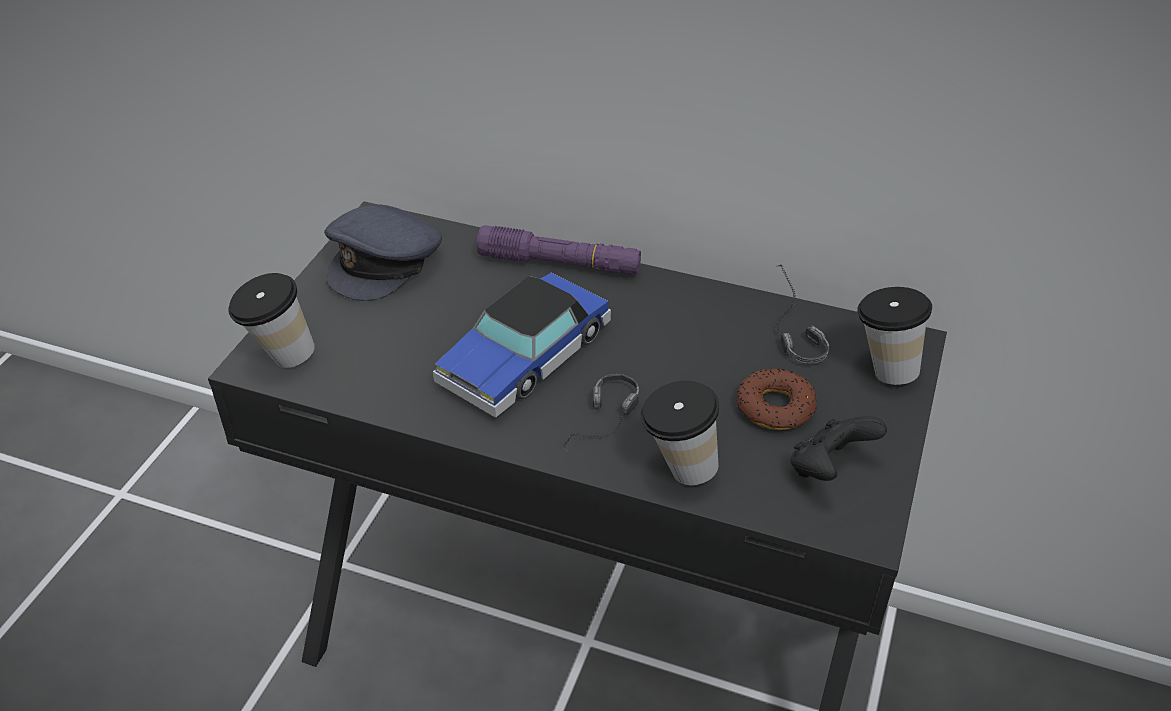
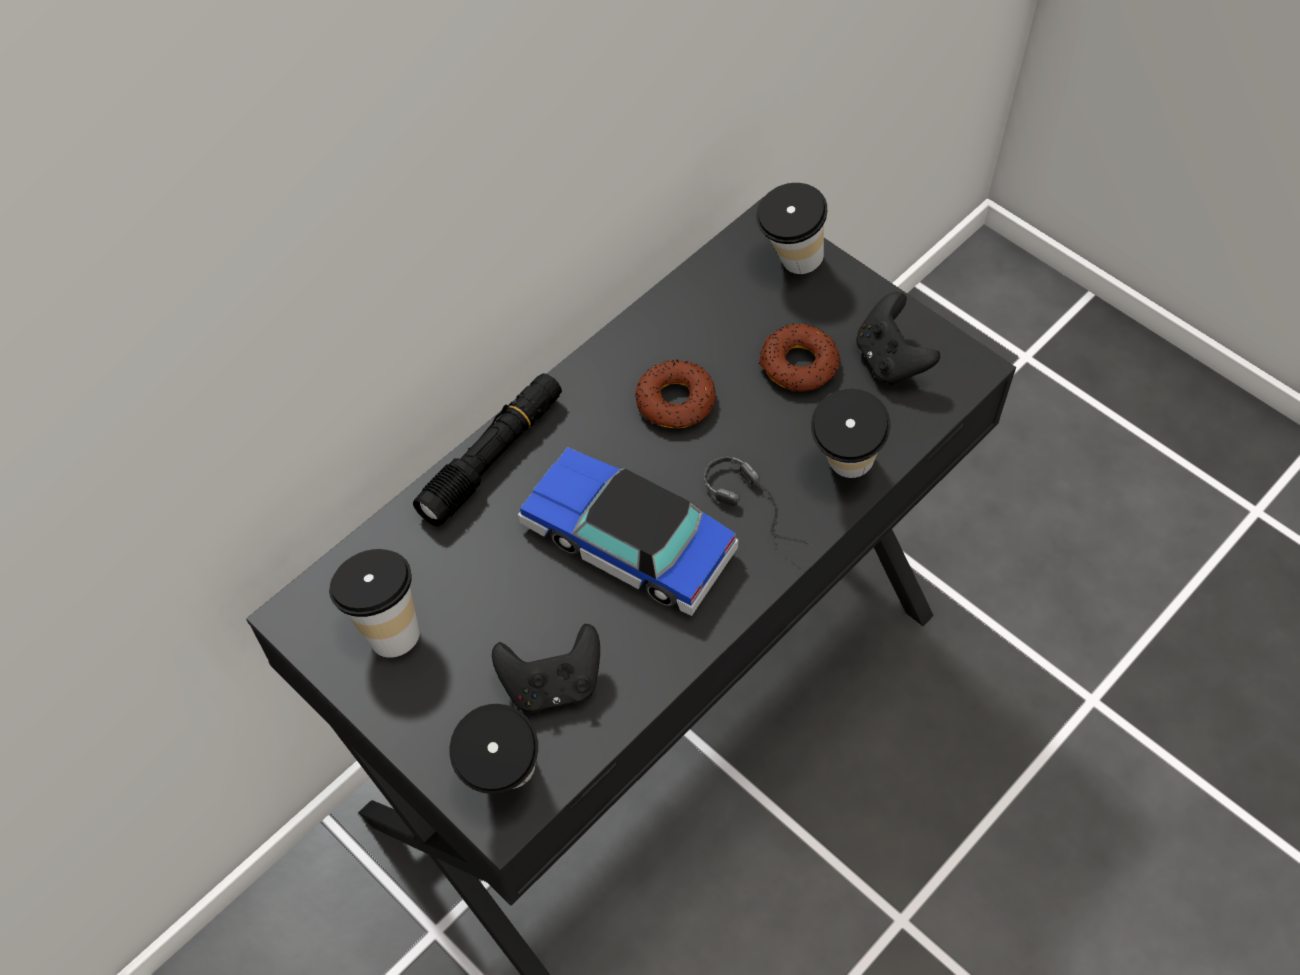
camera: 65 degrees left, 15 degrees up
(373, 356) = (552, 684): none -> black game controller
(385, 261) = (387, 627): grey cap -> cup
(525, 357) = (628, 540): toy car -> toy car turned 150 degrees clockwise
(559, 264) = (492, 457): purple flashlight -> black flashlight
(679, 342) = (675, 401): none -> donut
(787, 327) = (698, 307): headphones -> none

